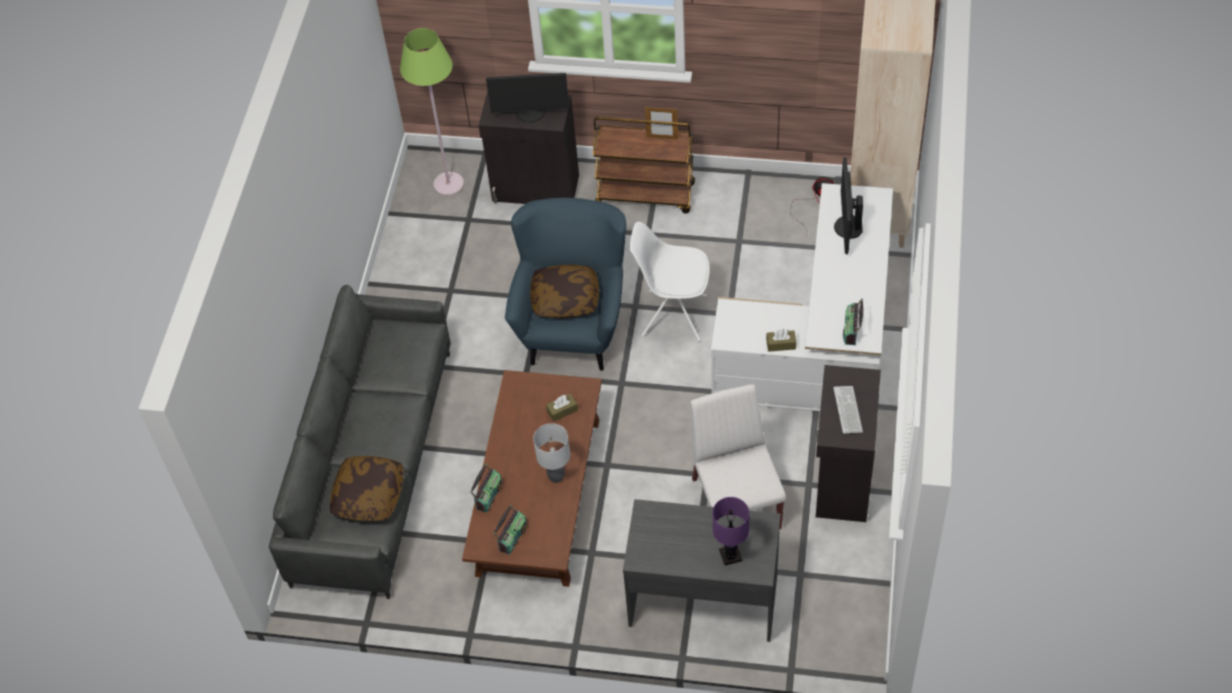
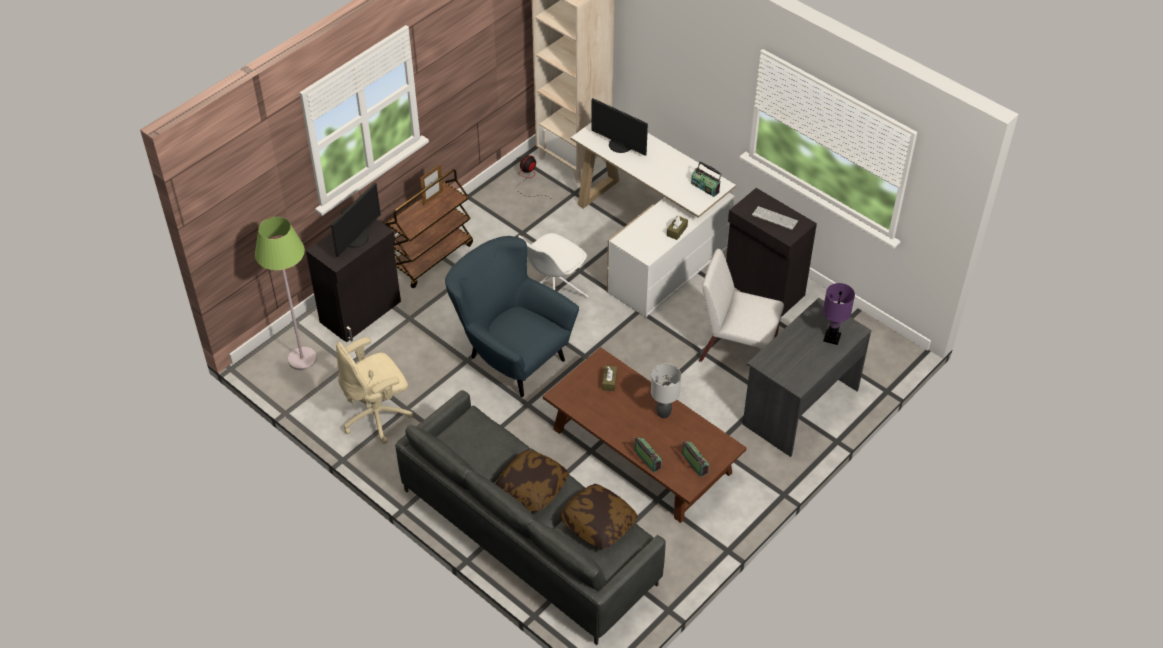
camera: 60 degrees left, 5 degrees down
(426, 276) = (378, 416): none -> beige office chair
(565, 299) = (516, 327): pillow -> pillow (531, 488)

